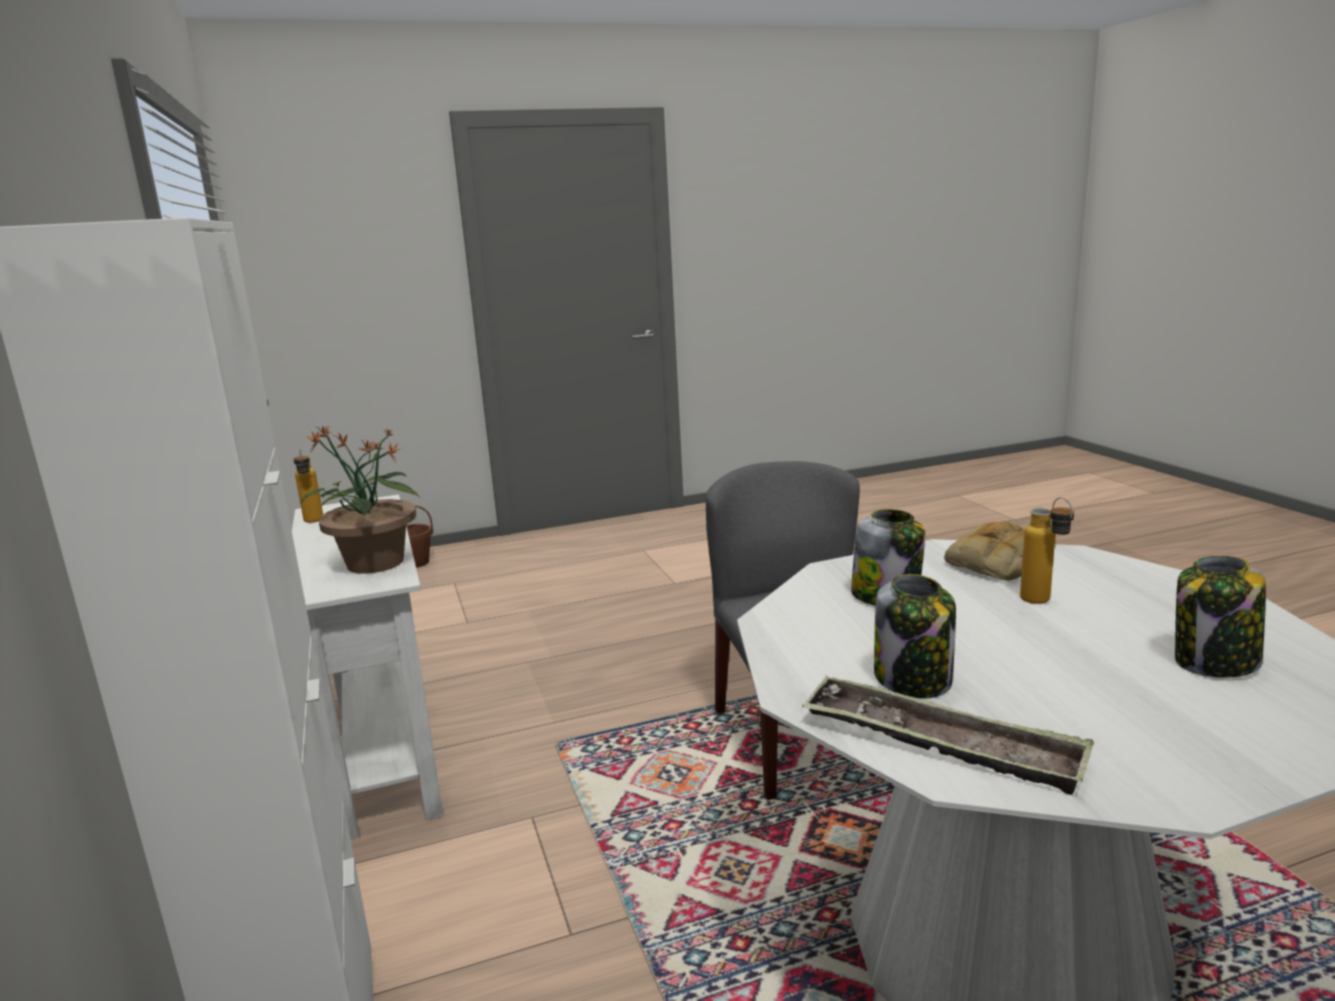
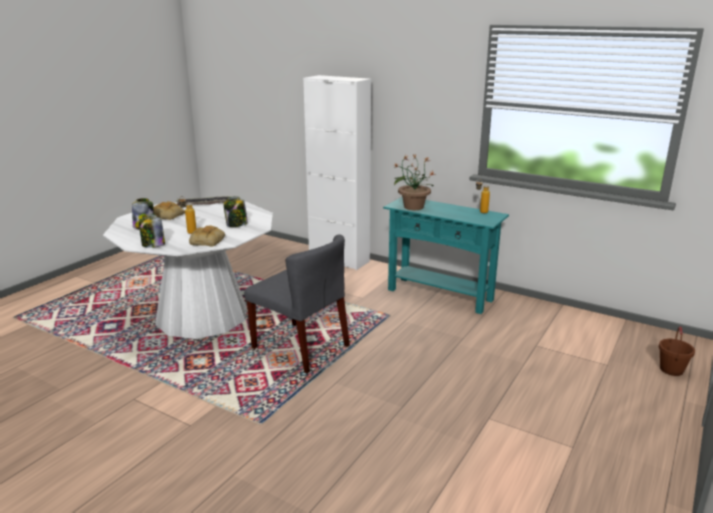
camera: 140 degrees right, 5 degrees up
(385, 753) = (440, 295): white console table -> turquoise console table
(914, 680) = (216, 210): jar -> jar (153, 245)
(1123, 706) = (168, 215): none -> bread

